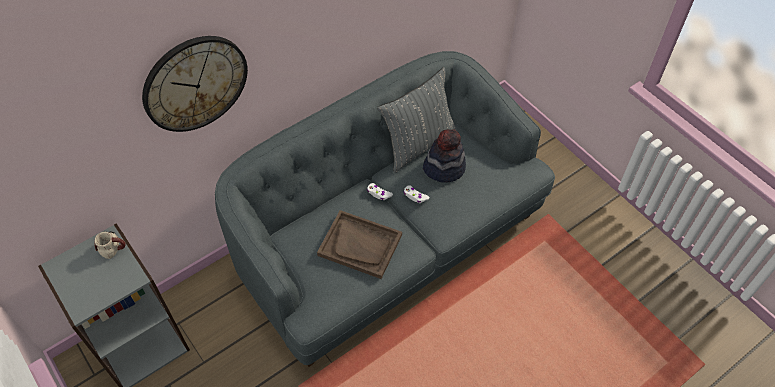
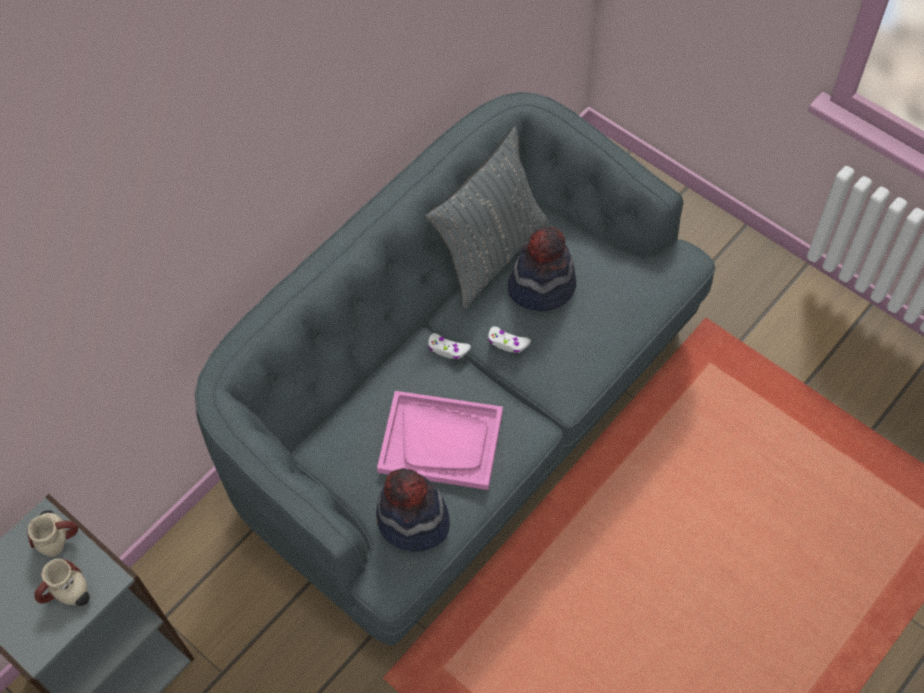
camera: 10 degrees left, 5 degrees up
(109, 282) = (67, 595): none -> mug
(195, 83) = (144, 250): wall clock -> none
(331, 288) = (413, 521): none -> hat
(360, 245) = (441, 441): brown tray -> pink tray

